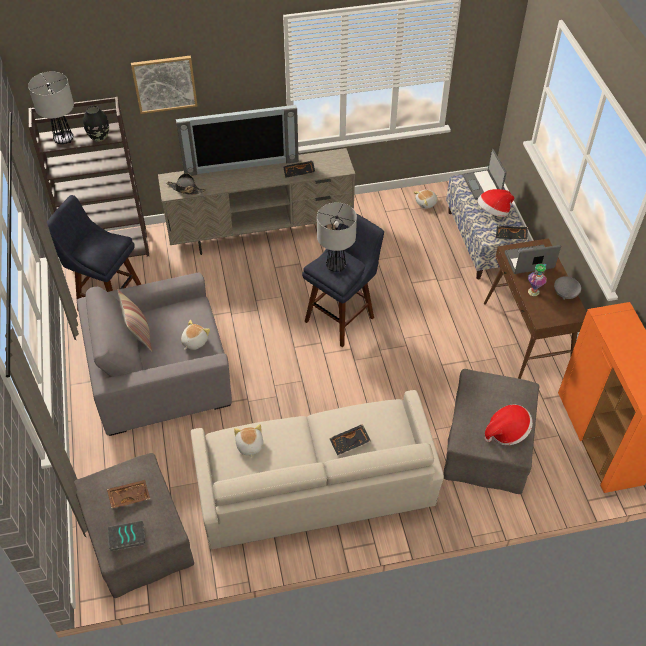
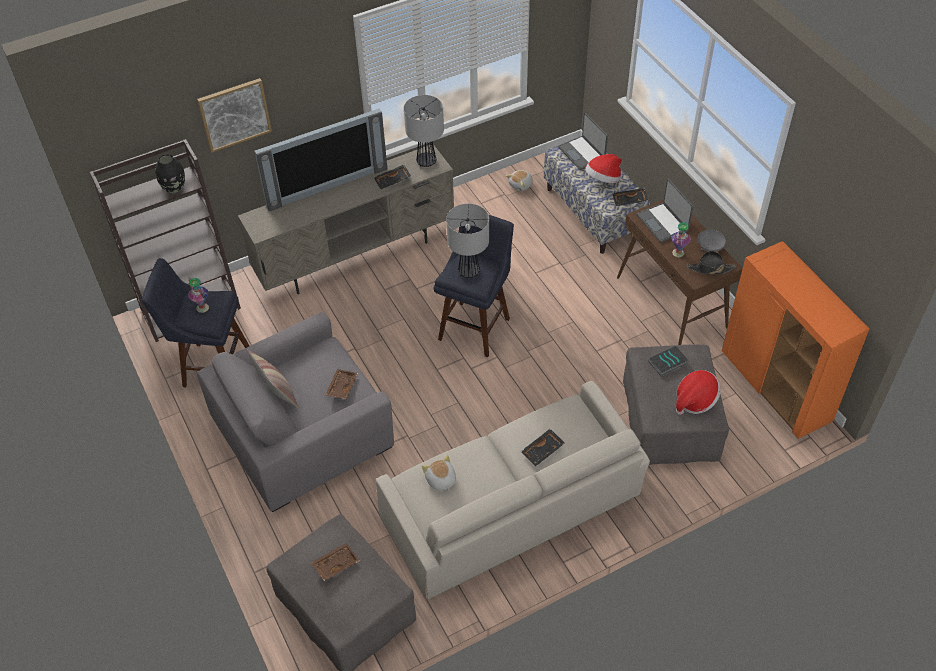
camera: 15 degrees left, 0 degrees up
(64, 140) = (135, 199): table lamp -> table lamp (426, 162)
(99, 245) = (202, 307): none -> vase
(126, 538) = (350, 607): book -> book (667, 363)
(186, 189) = (276, 225): black hat -> black hat (710, 268)
(194, 341) = (341, 387): plush toy -> brown tray
(529, 261) = (663, 223): laptop -> laptop turned 90 degrees counterclockwise

